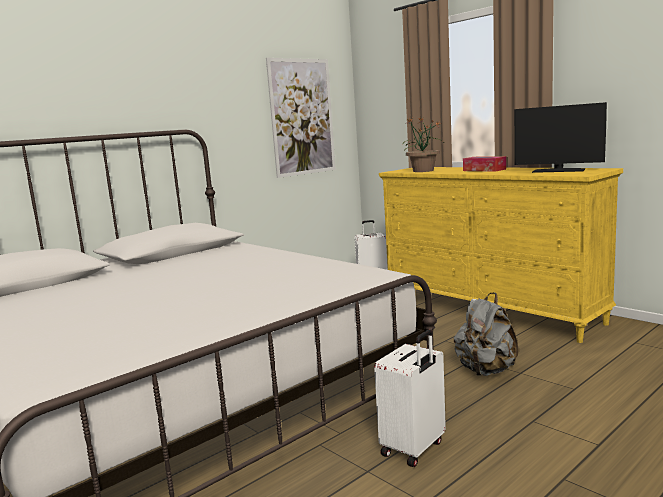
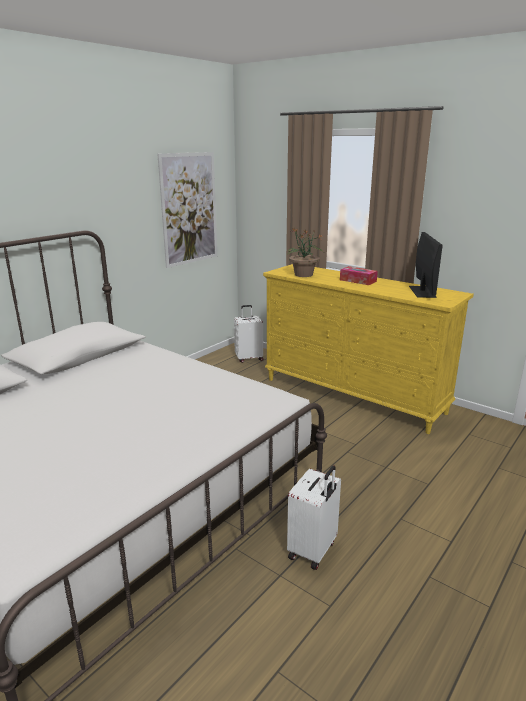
camera: 10 degrees left, 10 degrees up
(486, 370) = (358, 465): grey backpack -> none
(558, 170) = (422, 291): monitor -> monitor turned 105 degrees counterclockwise

